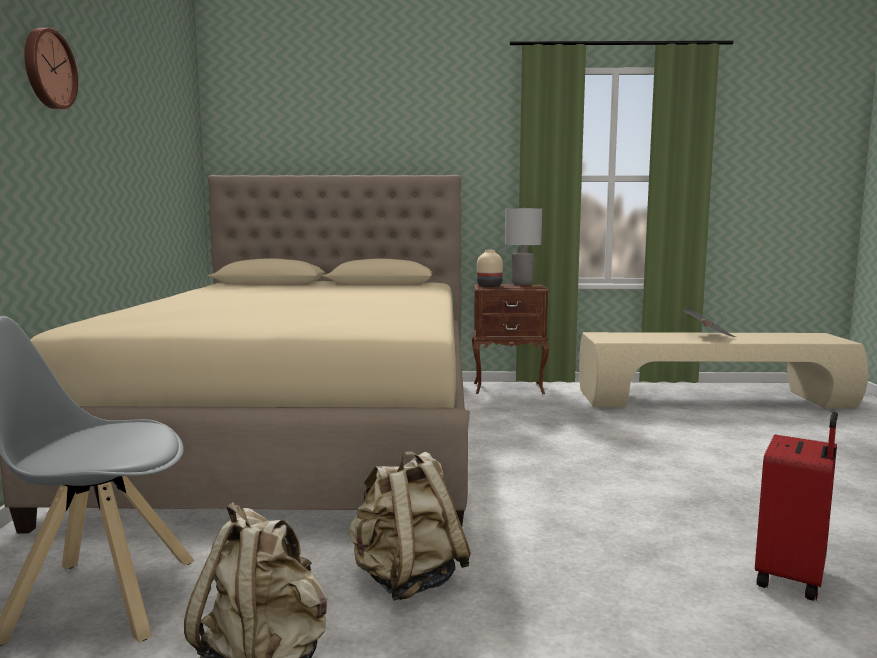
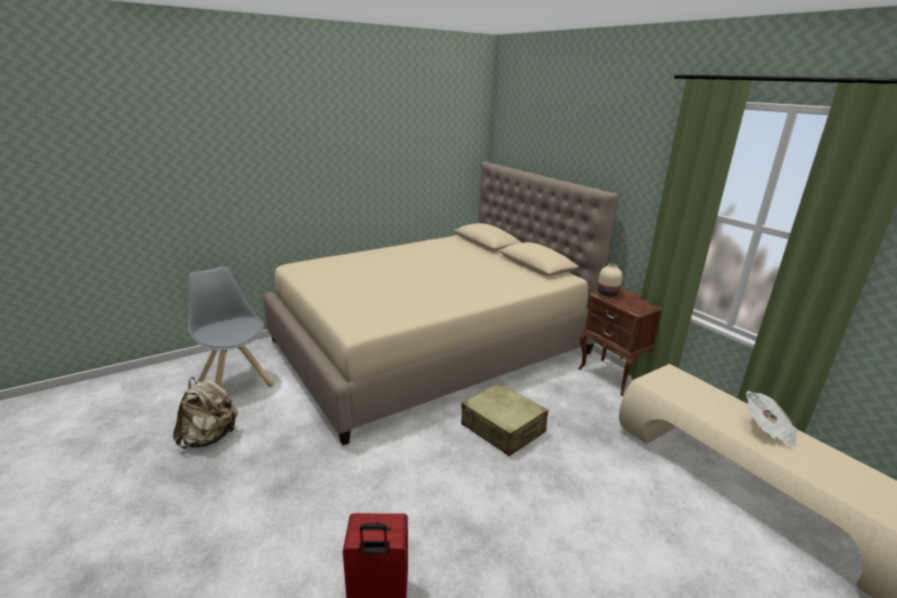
camera: 55 degrees right, 15 degrees up
(48, 69) = (320, 133): wall clock -> none
(406, 580) = (288, 446): beige backpack -> none
(522, 284) = (641, 301): grey table lamp -> none
(538, 446) = (502, 429): none -> beige suitcase

